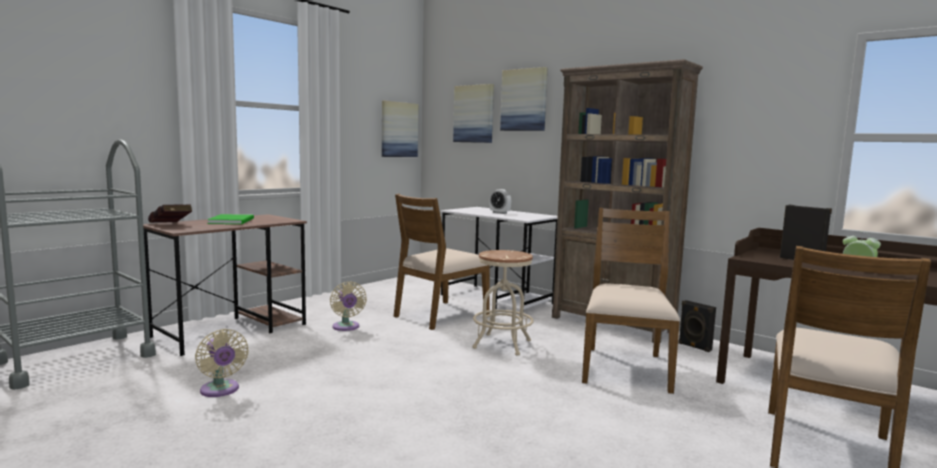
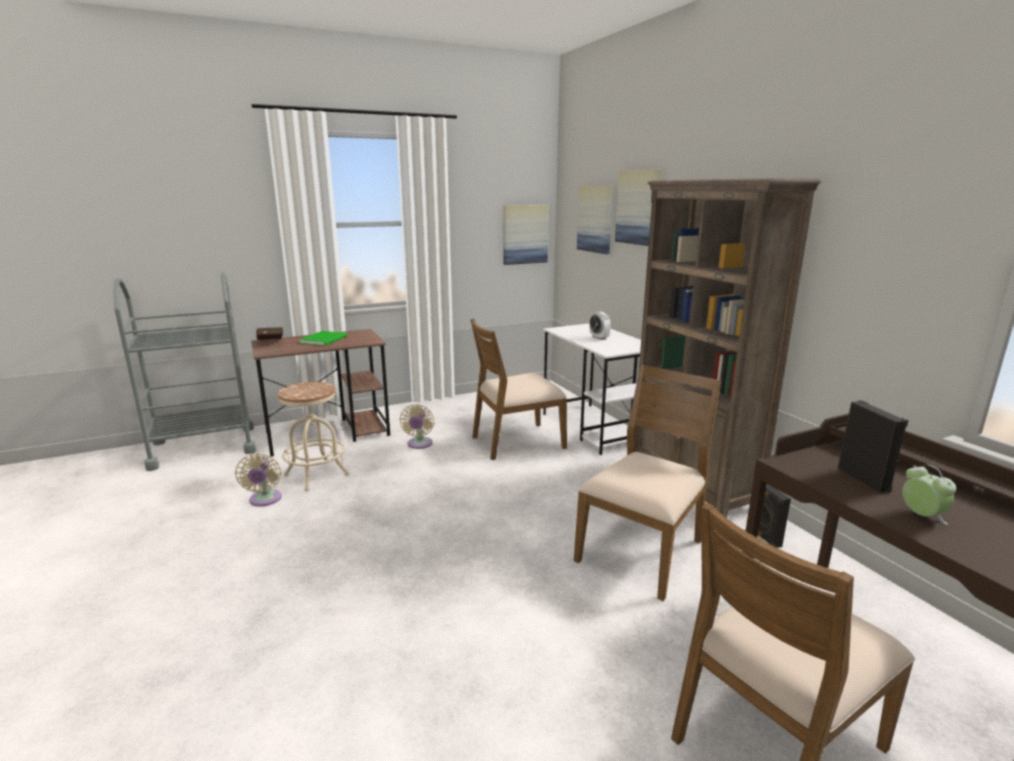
camera: 25 degrees right, 10 degrees up
(502, 344) = (541, 491): beige stool -> beige stool (317, 475)

